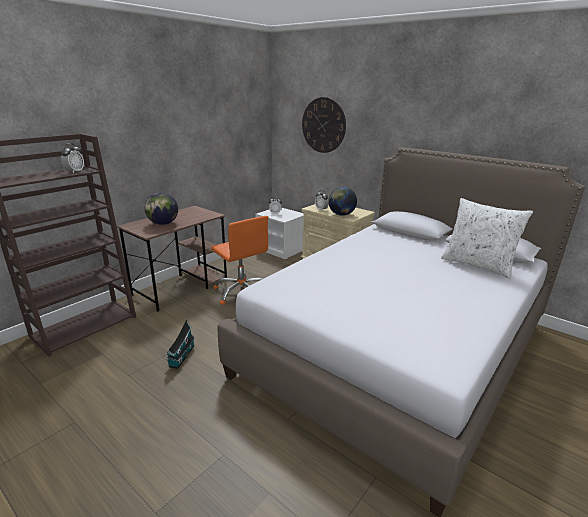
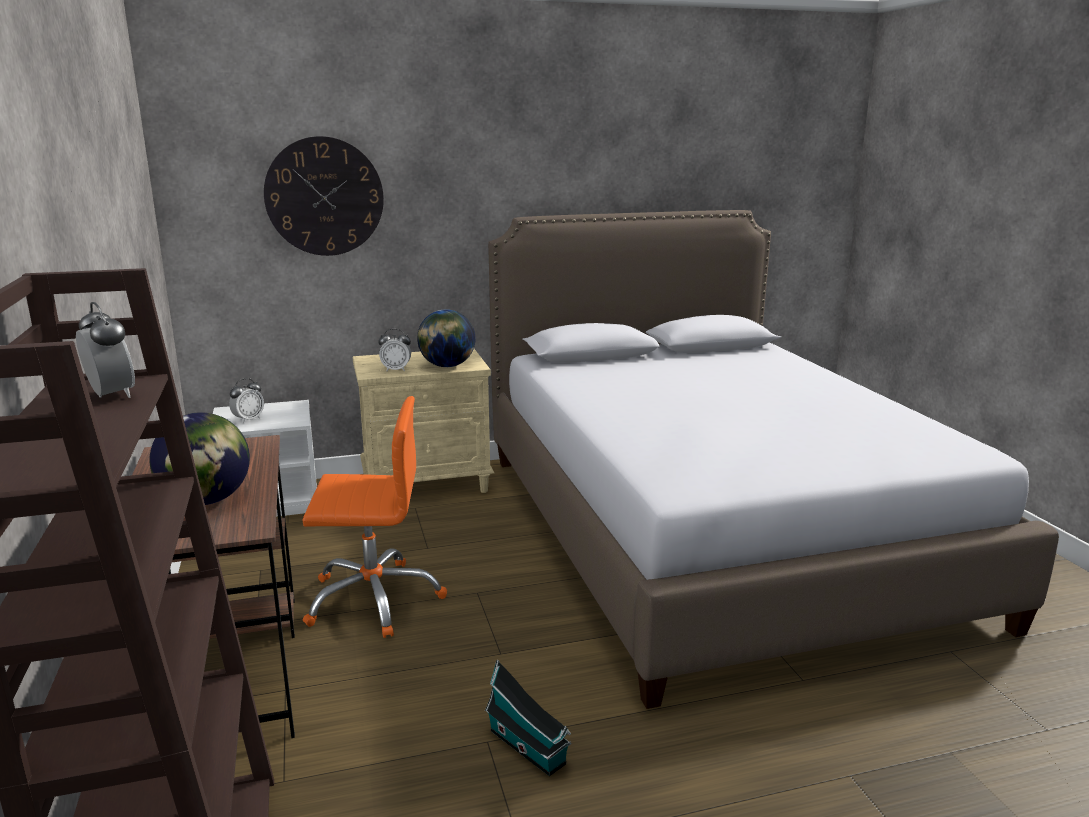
camera: 55 degrees left, 5 degrees down
(477, 265) = (742, 362): white pillow -> none

